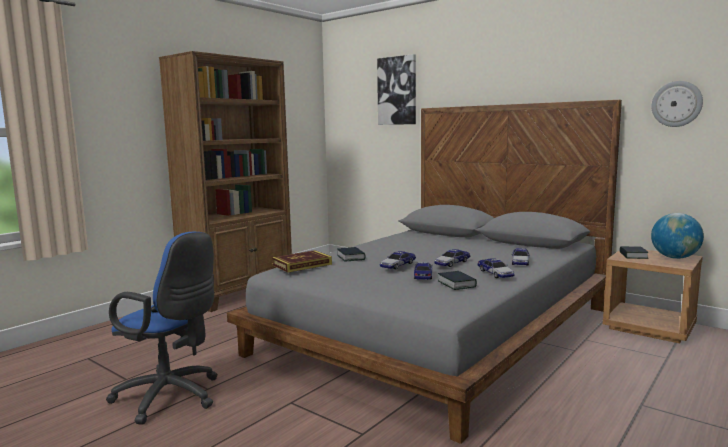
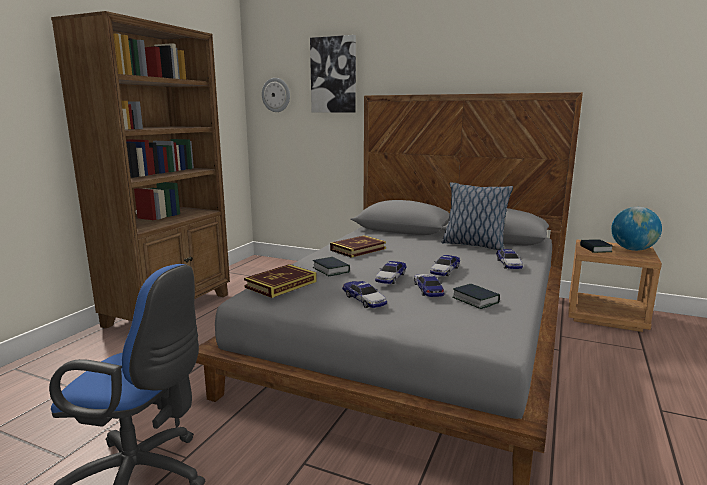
camera: 15 degrees left, 5 degrees up
(390, 245) = (358, 249): none -> book
(495, 273) = (500, 282): toy car -> toy car (364, 300)
(502, 246) = (473, 245): none -> pillow
(676, 104) = (635, 98): wall clock -> wall clock (276, 95)

